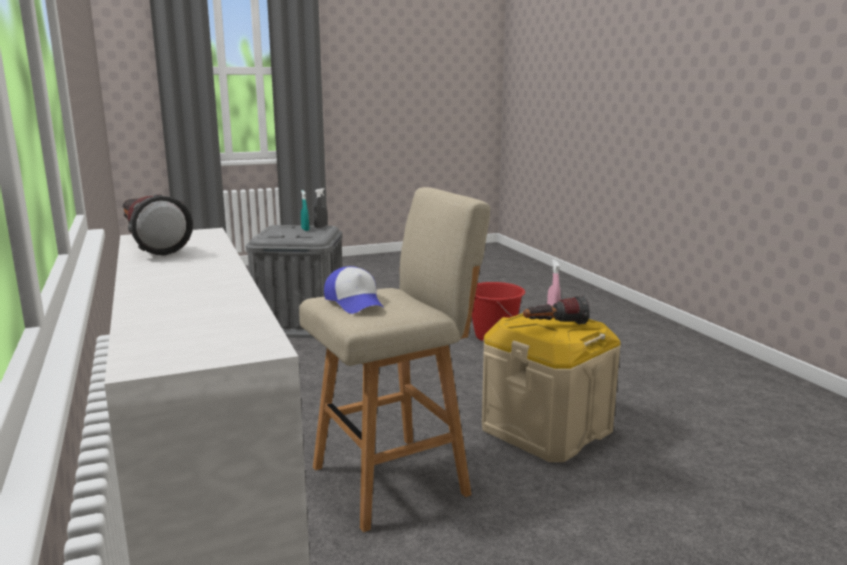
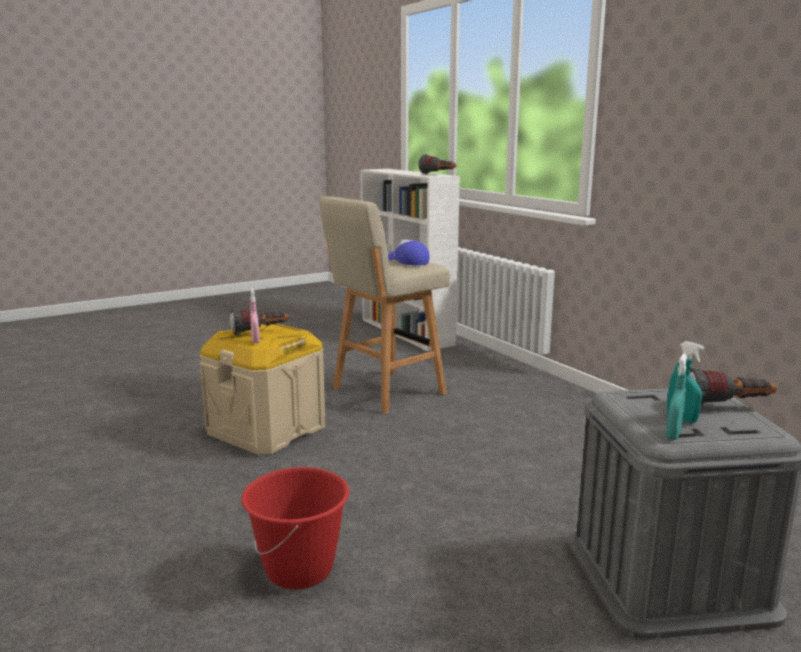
camera: 170 degrees right, 0 degrees up
(271, 231) = (727, 406): none -> flashlight
(321, 227) = (673, 435): grey spray bottle -> turquoise spray bottle

